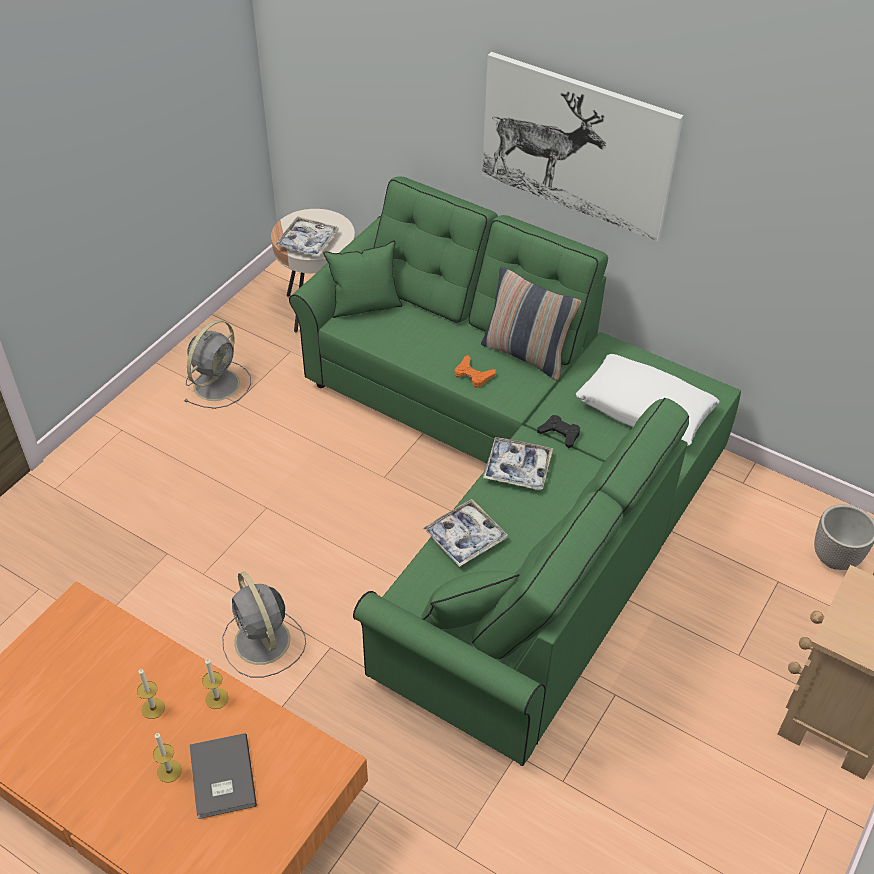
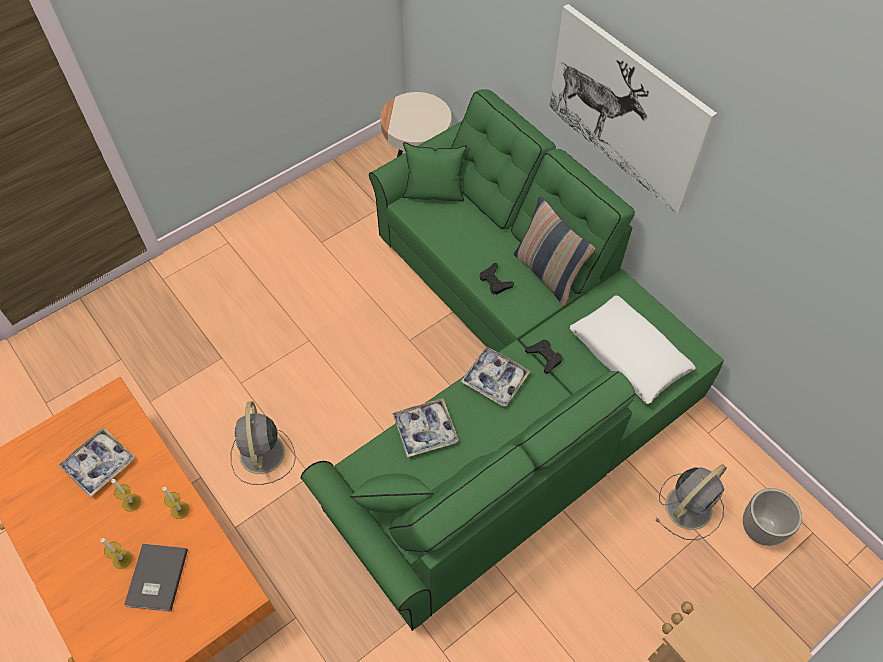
camera: 20 degrees right, 10 degrees up
(218, 383) = (314, 221): grey fan -> grey fan (690, 506)
(308, 242) = (408, 123): tray -> tray (99, 464)
(473, 375) = (495, 281): orange game controller -> black game controller

